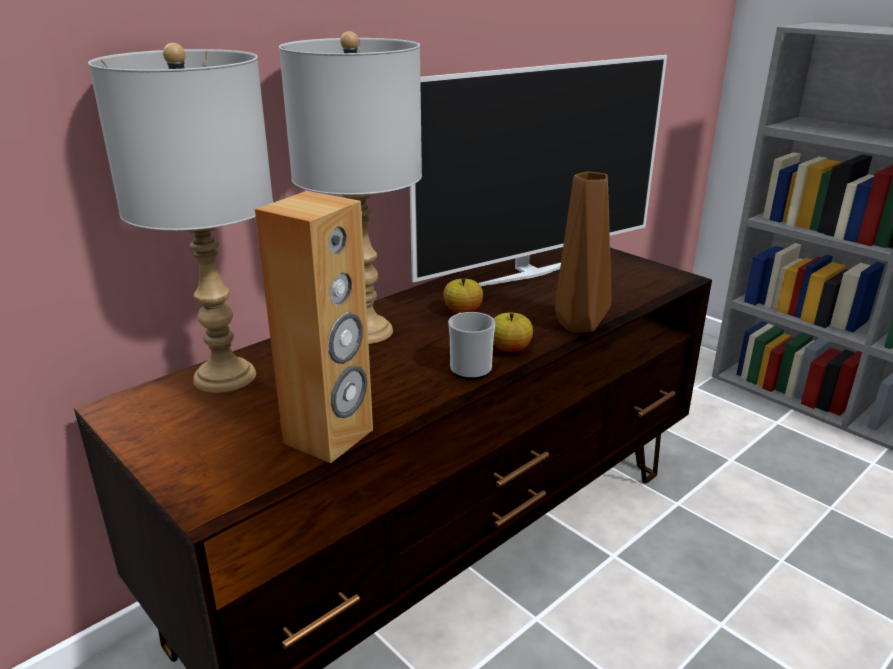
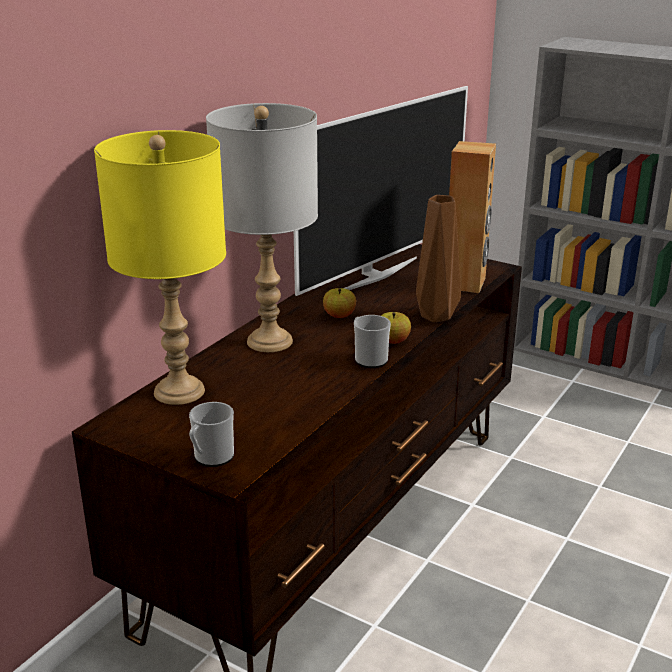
camera: 15 degrees left, 0 degrees up
(197, 469) = (211, 458): none -> mug
(223, 377) = (178, 392): grey table lamp -> yellow table lamp
(329, 437) = (295, 422): brown speaker -> brown speaker (465, 283)

